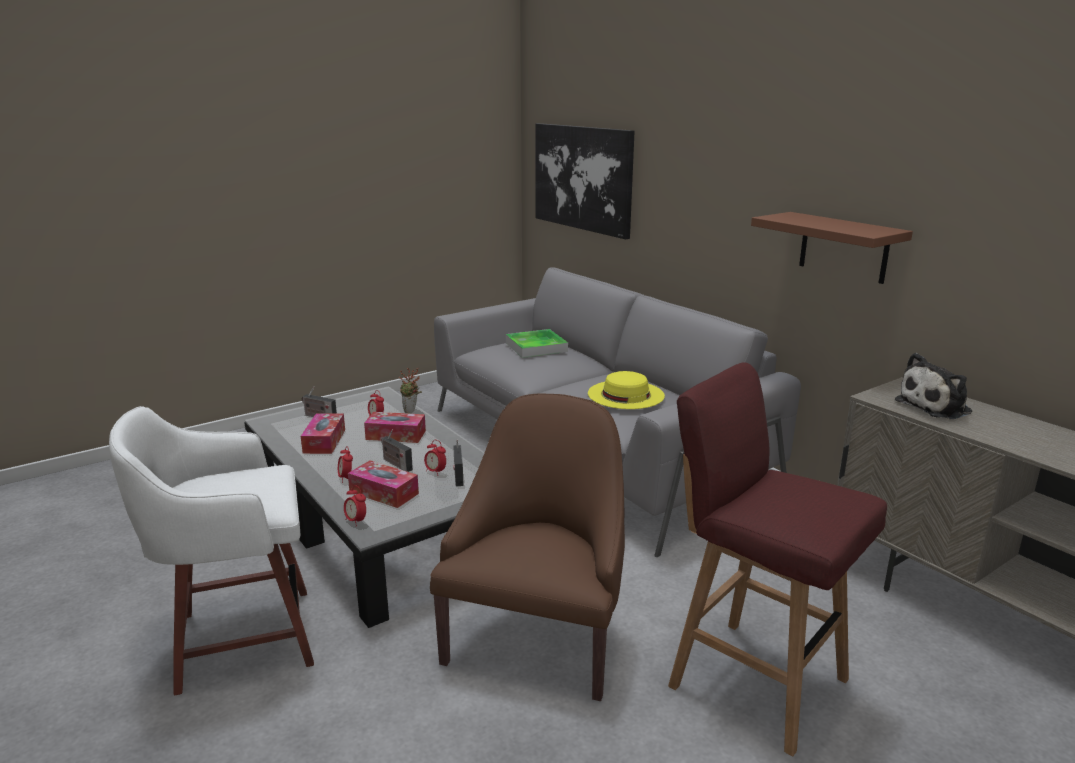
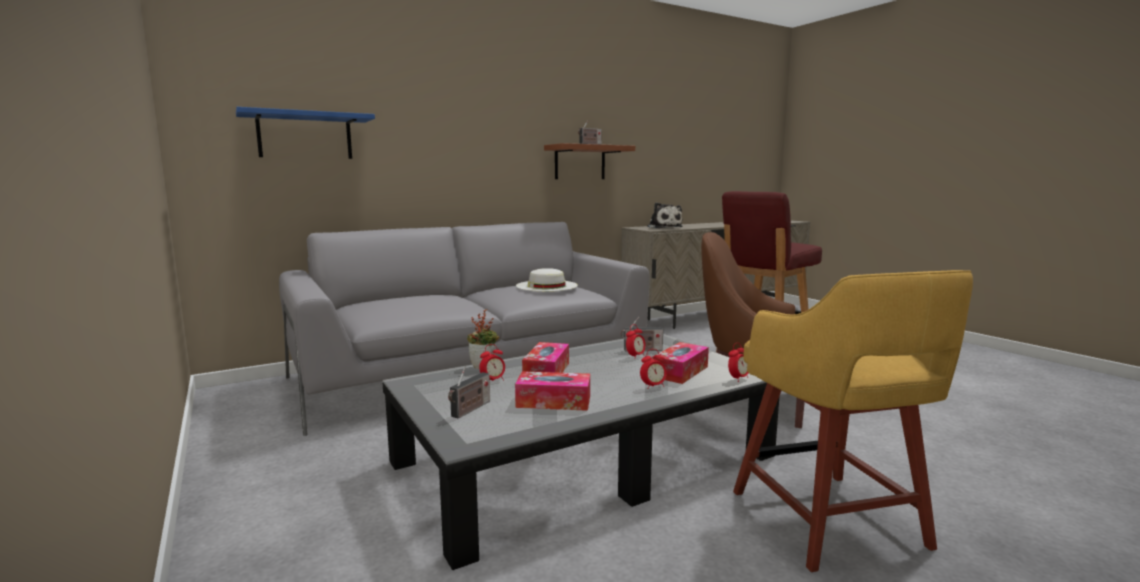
camera: 85 degrees left, 10 degrees down
(239, 639) = (830, 522): white stool -> yellow stool
(396, 464) = (618, 369): radio -> radio (589, 144)
(536, 347) = (404, 298): tray -> none
(582, 178) = (305, 136): picture -> blue shelf
(625, 394) = (546, 286): yellow hat -> white hat

